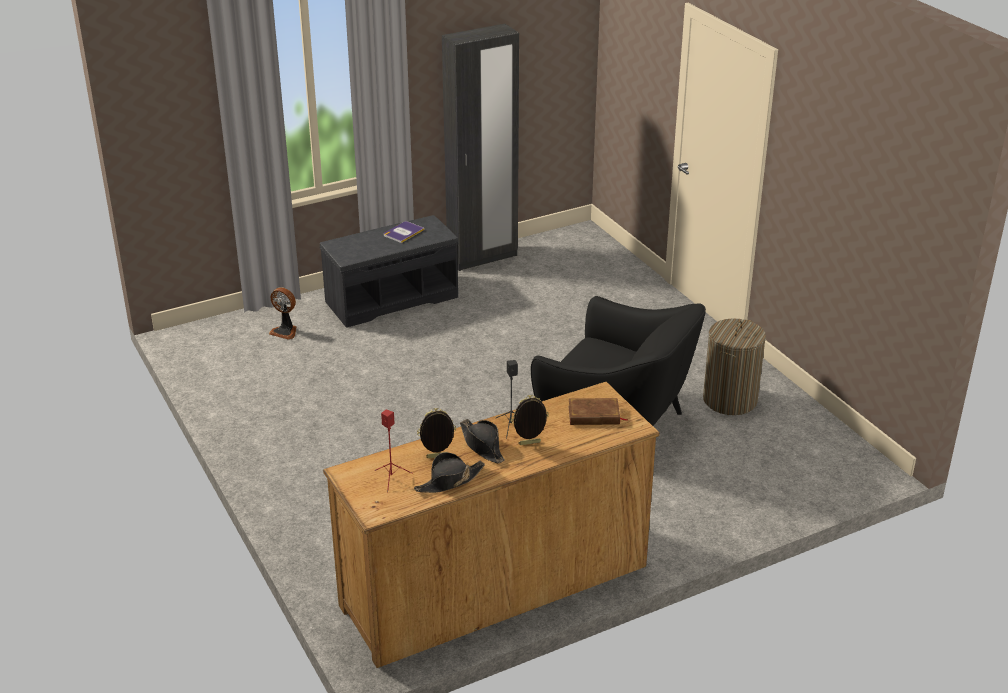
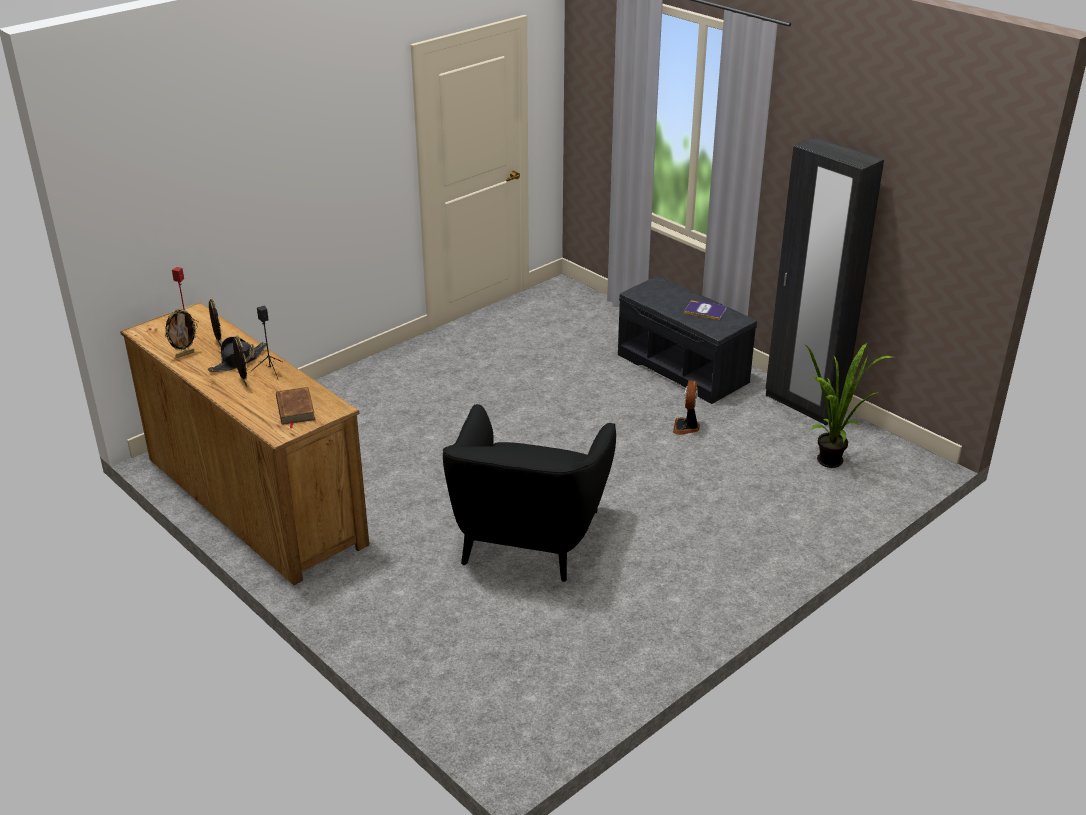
camera: 75 degrees right, 0 degrees up
(285, 331) = (593, 328): fan -> fan (686, 427)
(449, 481) = (185, 354): black hat -> picture frame
(572, 265) = (833, 465): none -> potted plant
(730, 400) = (608, 616): laundry basket -> none

